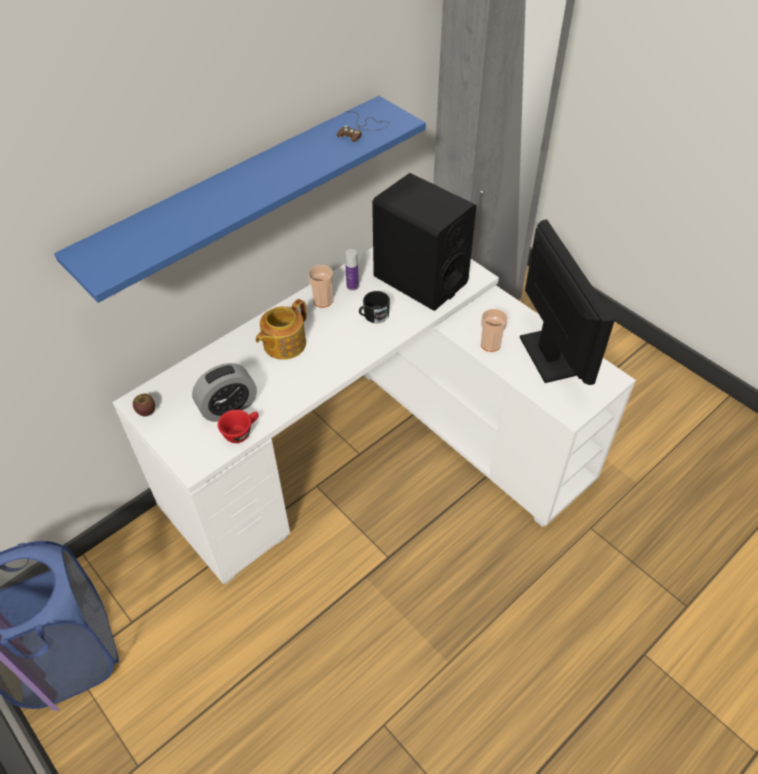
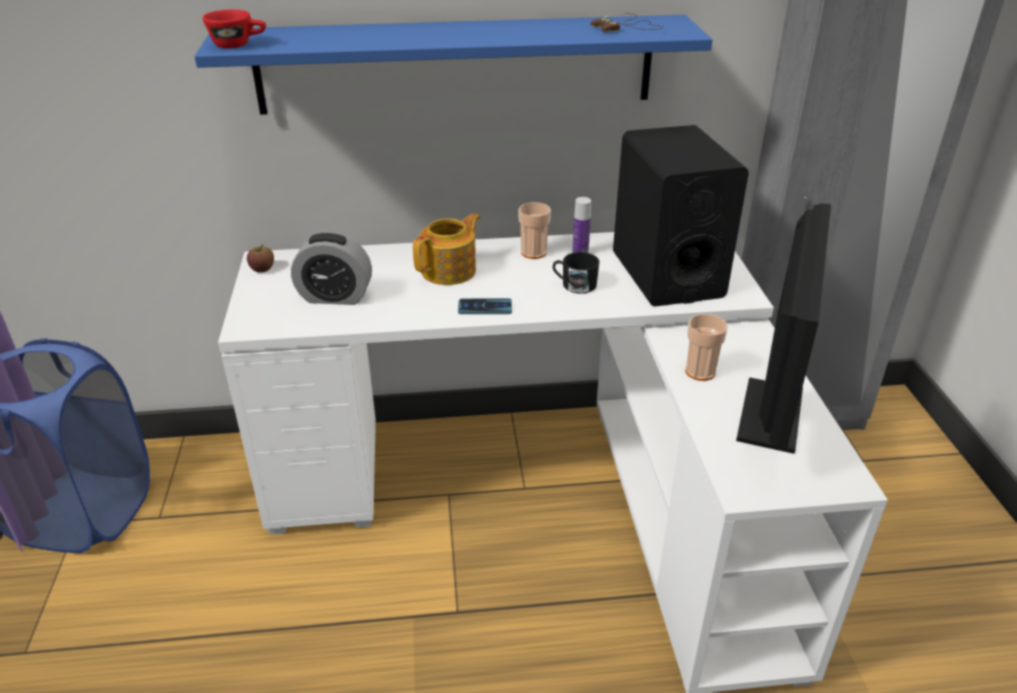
camera: 35 degrees right, 15 degrees down
(241, 432) = (321, 321): red cup -> red cup (239, 45)
(283, 344) = (450, 271): teapot -> teapot turned 150 degrees clockwise
(336, 364) = (485, 307): none -> phone

